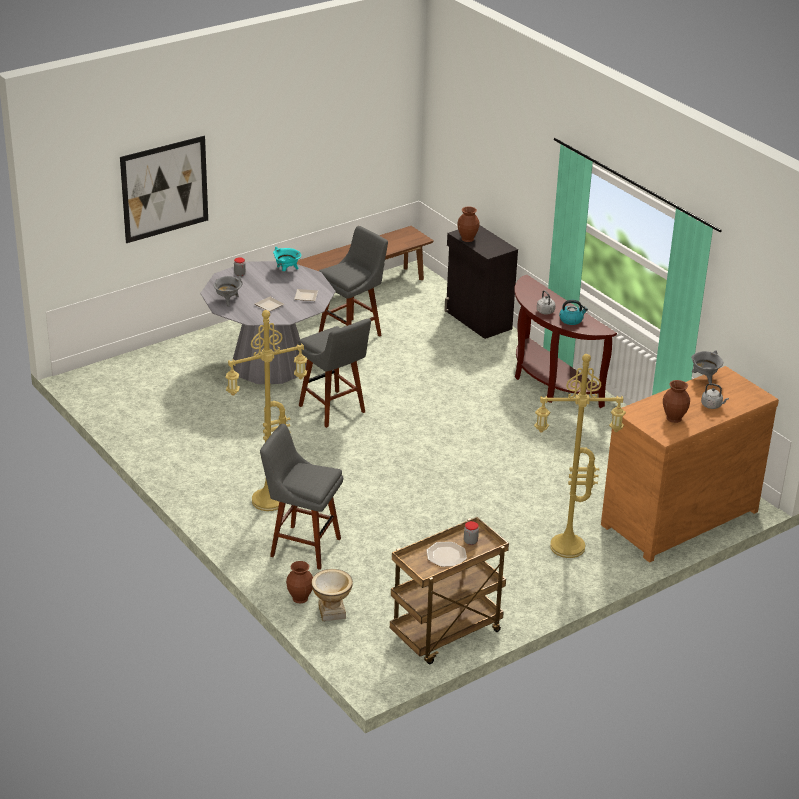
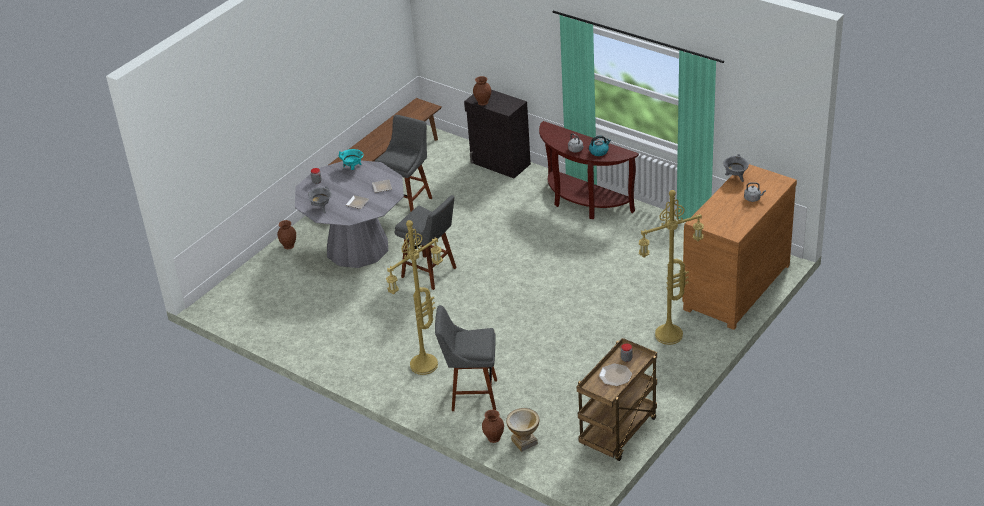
camera: 15 degrees left, 5 degrees up
(164, 189) = (242, 129): picture -> none
(673, 418) = (731, 217): brown vase -> brown vase (288, 245)

